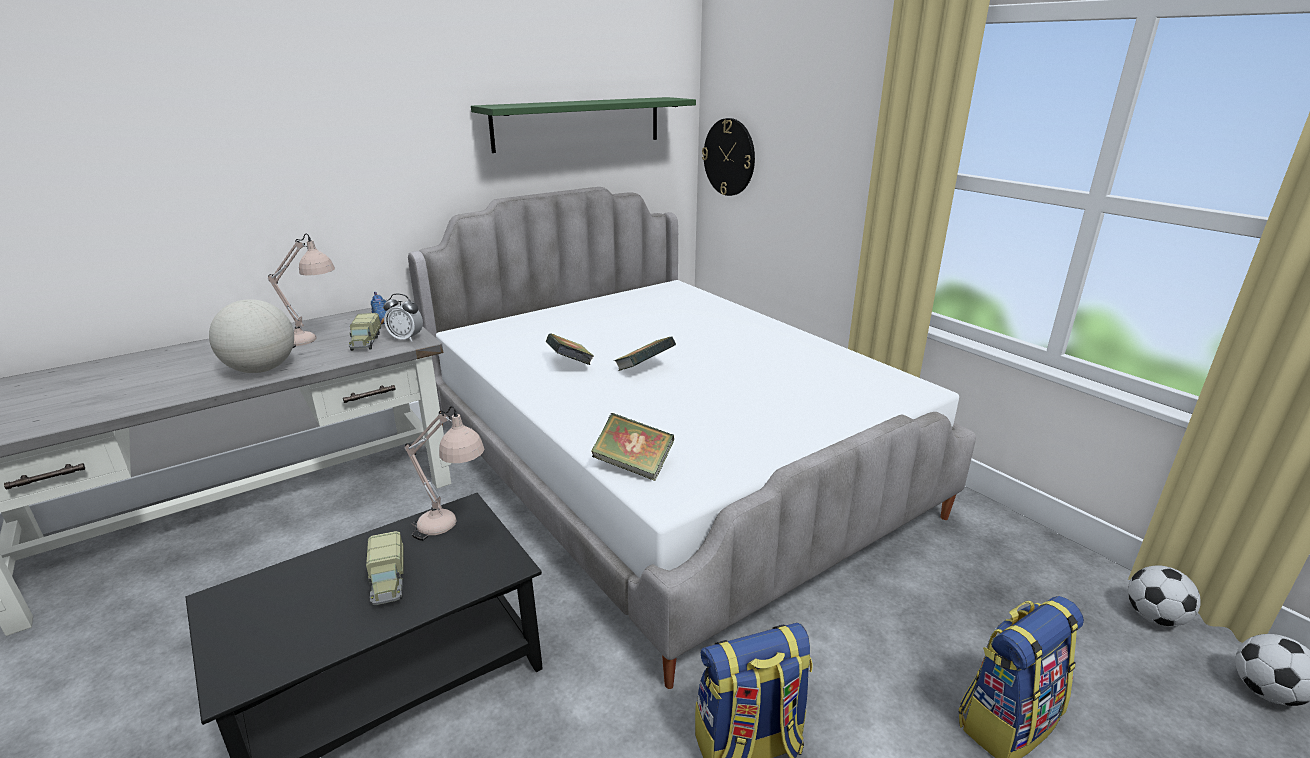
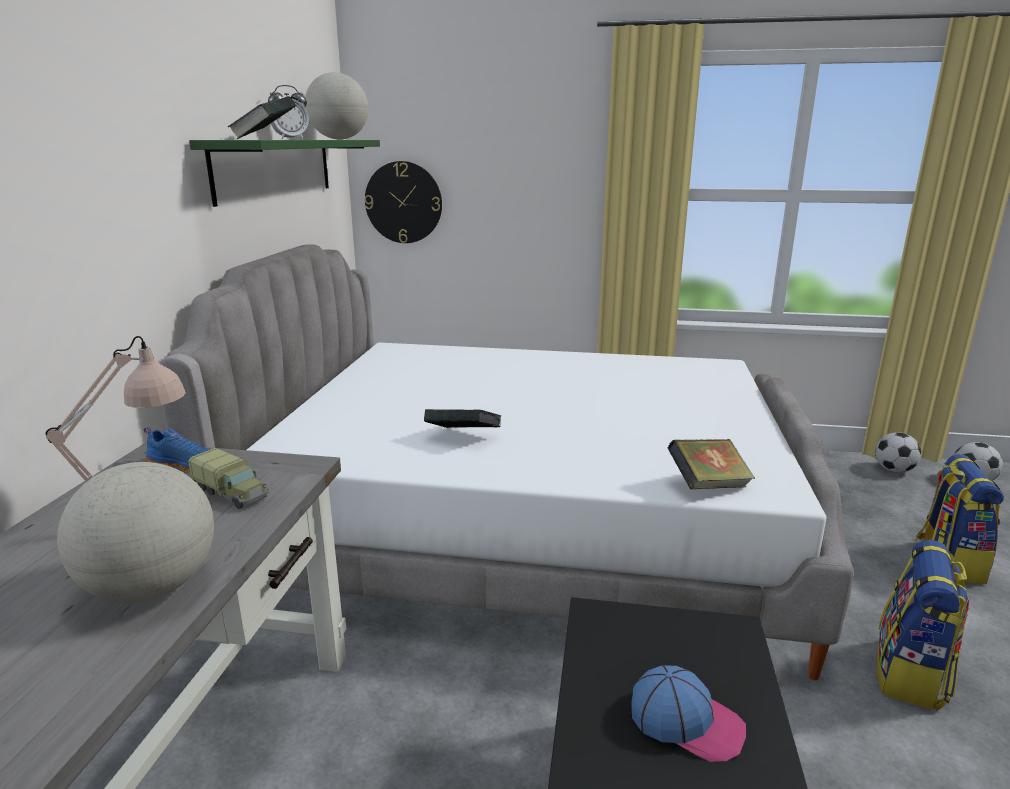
camera: 45 degrees left, 5 degrees down
(388, 581) = (686, 721): toy truck -> cap
(406, 339) = (281, 469): alarm clock -> alarm clock (291, 139)
(452, 529) = (628, 639): beige table lamp -> none
(644, 369) = (534, 417): book -> book (265, 139)
(649, 99) = (339, 139): none -> globe

